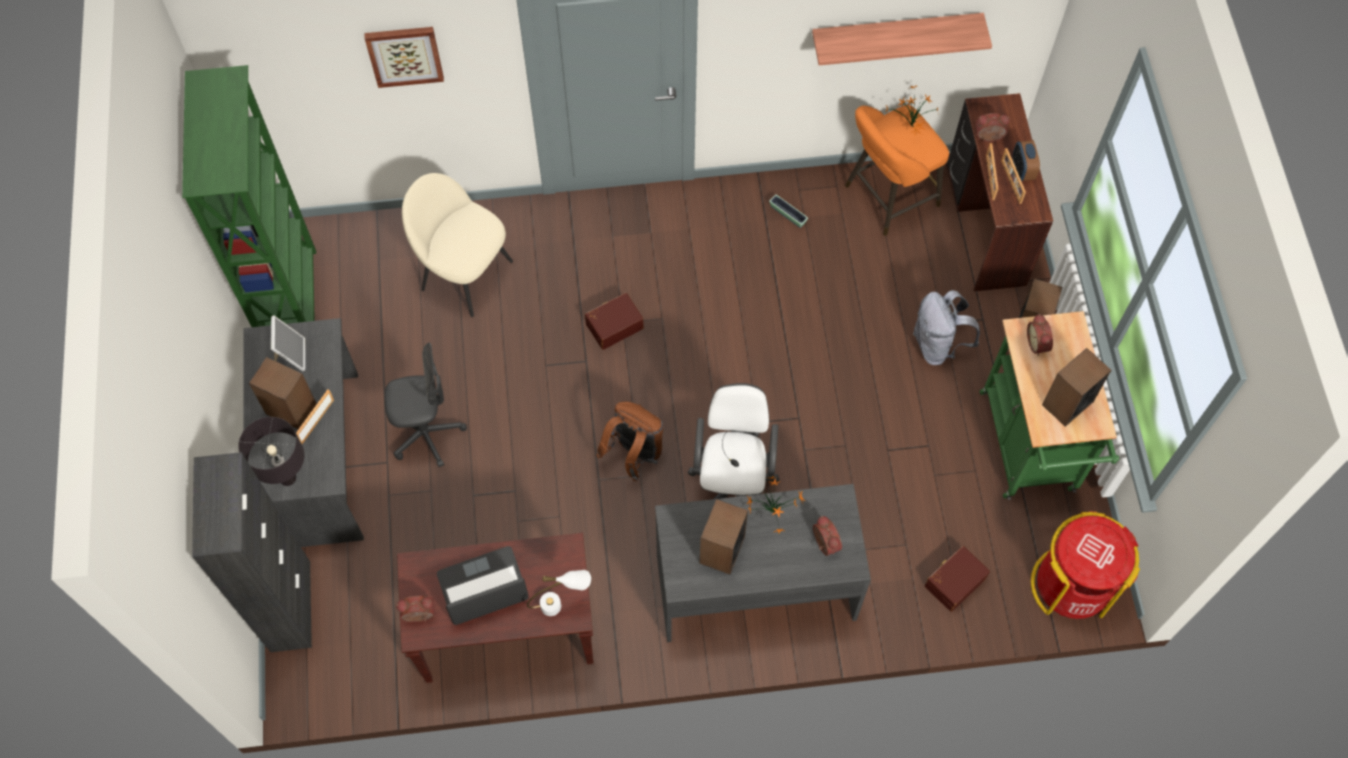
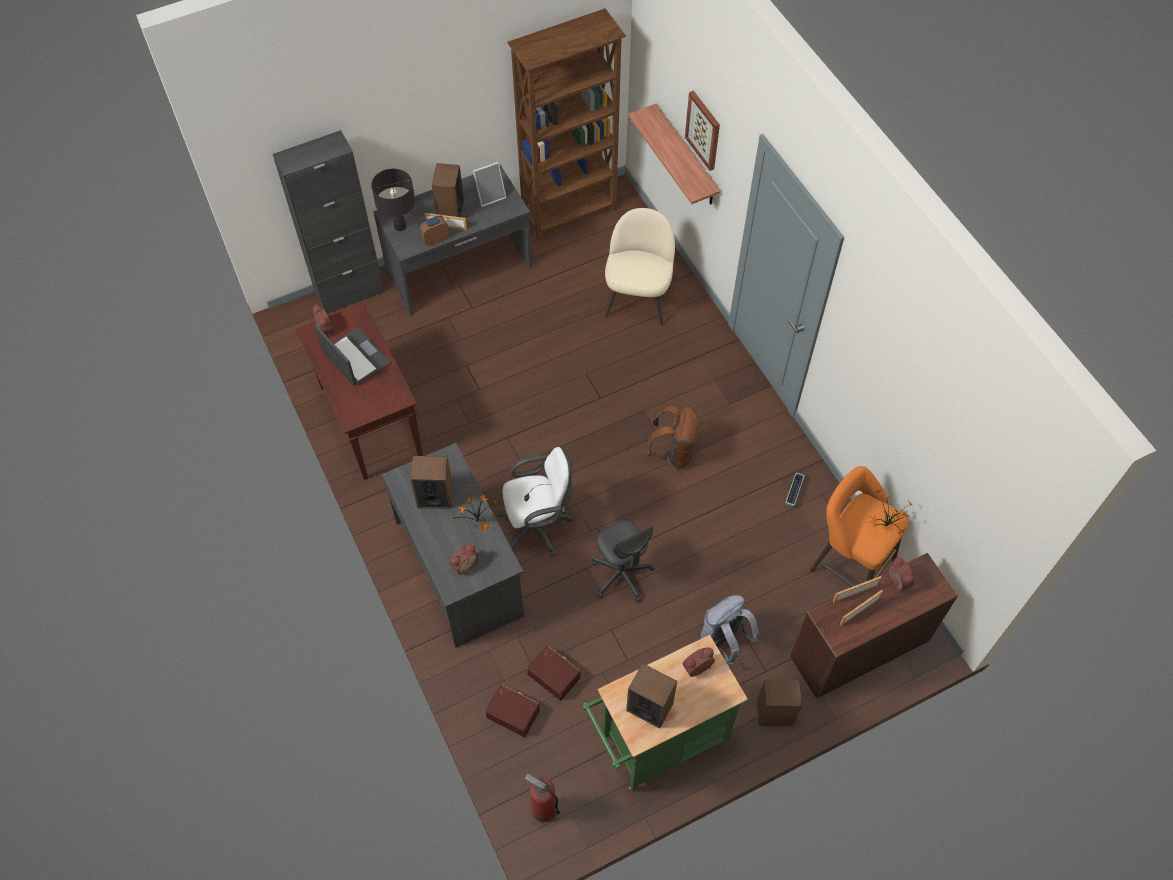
camera: 70 degrees right, 5 degrees down
(293, 302) = (570, 213): green bookcase -> brown bookcase
(427, 434) = (502, 322): grey office chair -> grey office chair (621, 575)
(561, 604) = (358, 407): white table lamp -> none
(614, 325) = (638, 405): brown storage box -> brown storage box (554, 675)
(634, 454) = (536, 453): brown backpack -> brown backpack (673, 453)
(895, 33) = (920, 446): shelf -> shelf (686, 157)
(1022, 170) = (875, 618): alarm clock -> alarm clock (435, 239)
(1072, 584) = (543, 809): red trash can -> fire extinguisher

